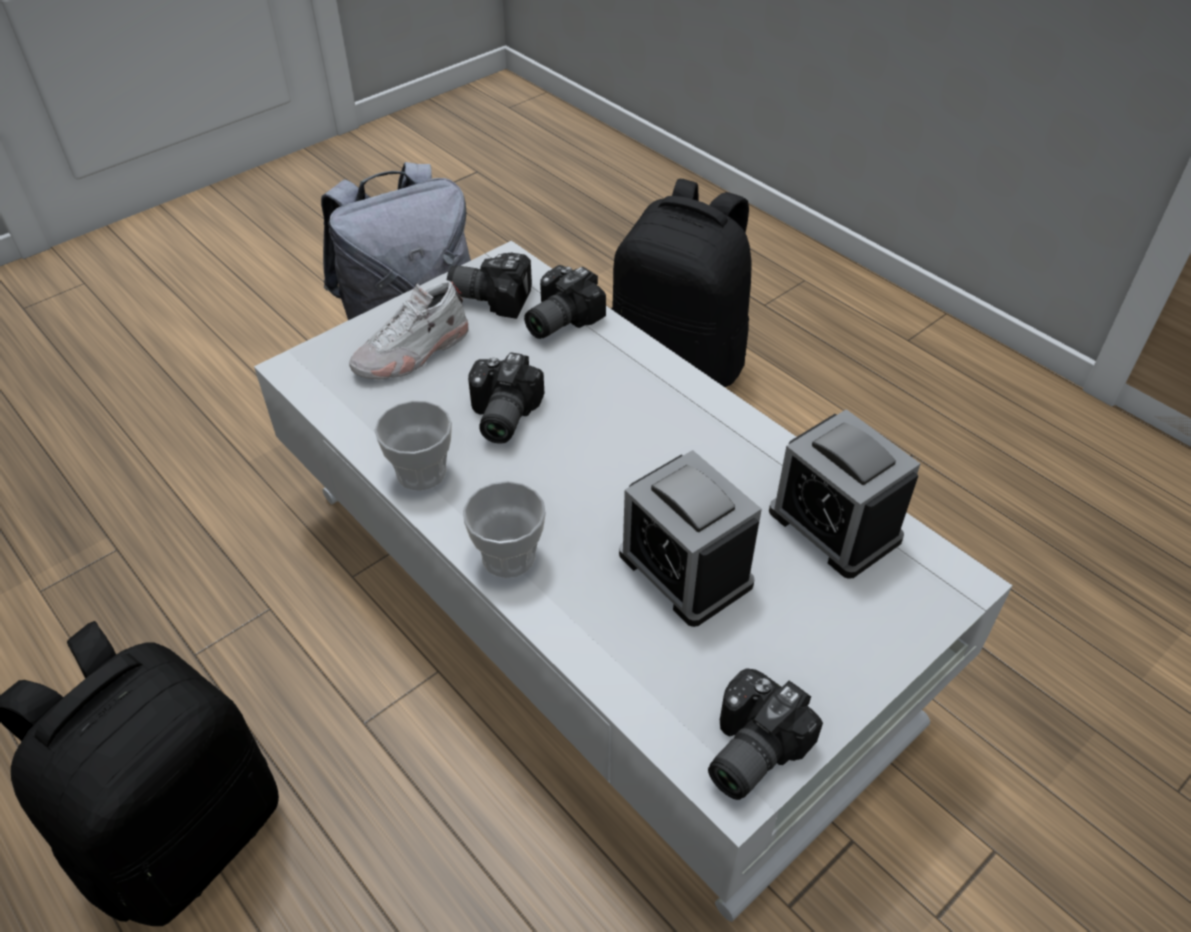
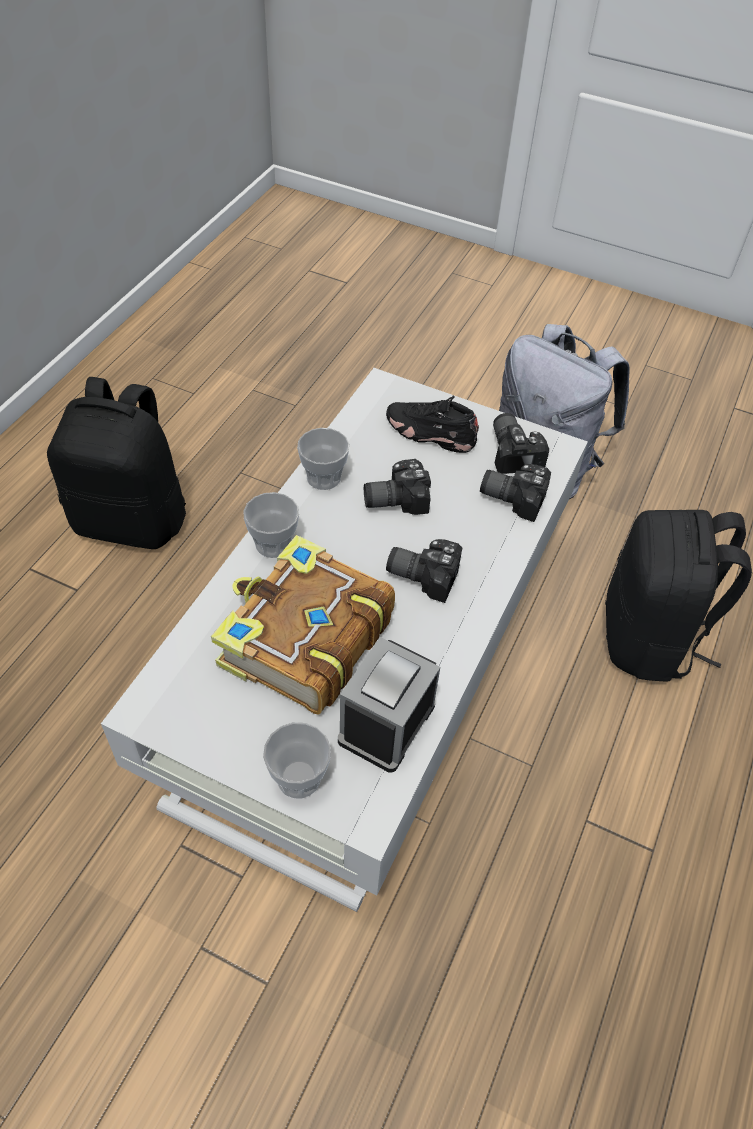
camera: 65 degrees right, 5 degrees up
(412, 353) = (429, 433): white shoe -> black shoe
(685, 569) = (303, 640): alarm clock -> book
(747, 749) = (170, 711): camera -> camera (423, 573)
(889, 630) = (298, 778): none -> cup

